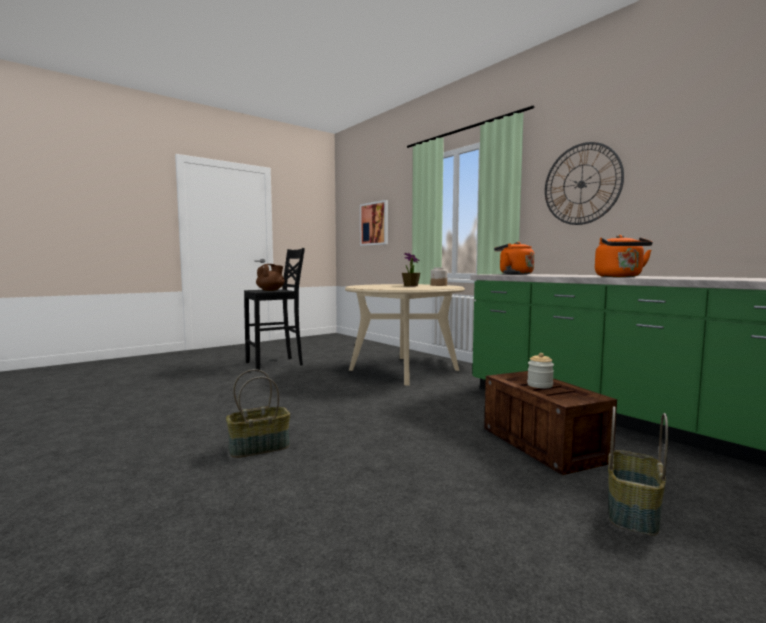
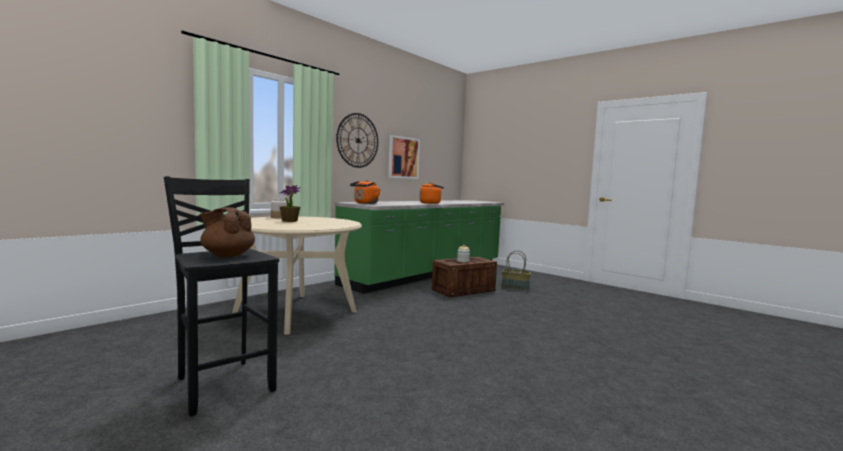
camera: 100 degrees left, 0 degrees up
(259, 447) = (525, 346): basket -> none
(374, 223) = (62, 119): picture -> picture (403, 157)

